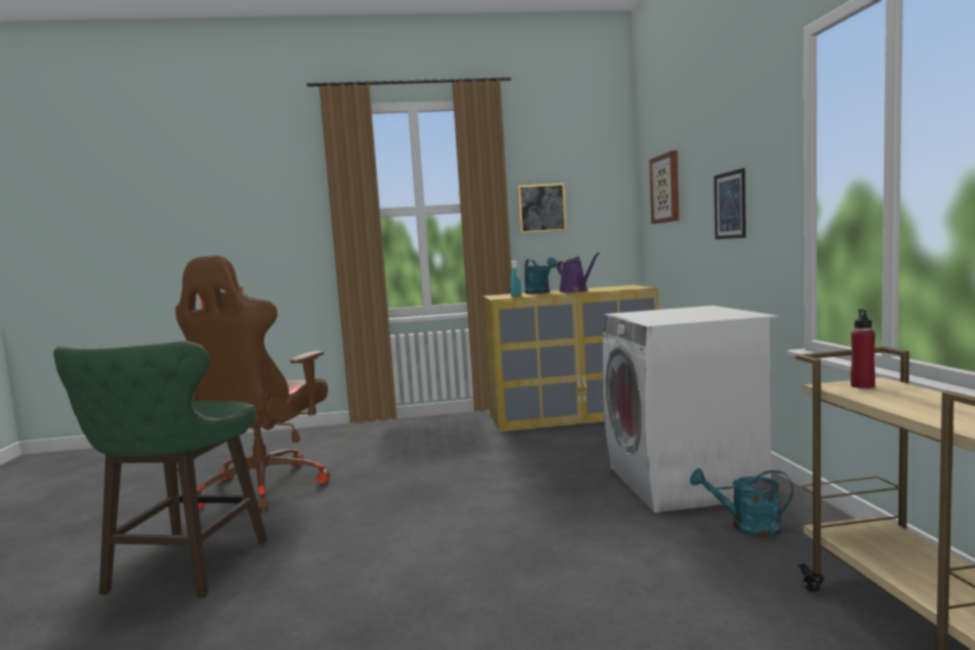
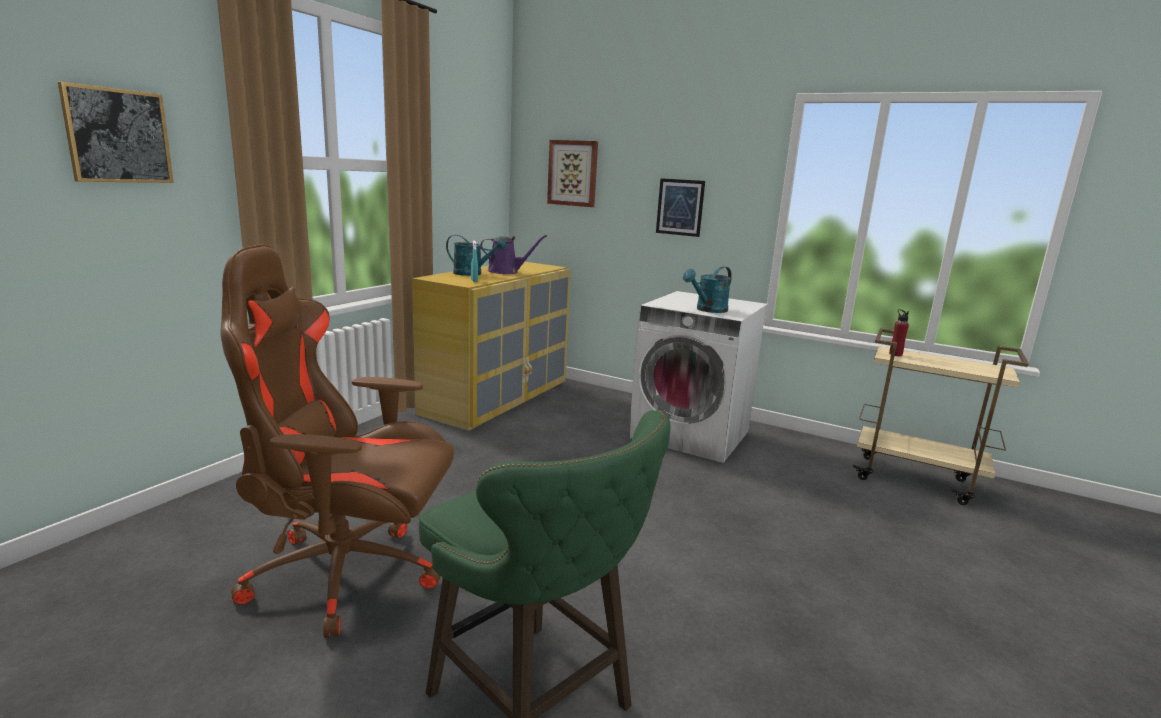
camera: 55 degrees left, 10 degrees up
(269, 483) = (356, 578): brown office chair -> brown office chair turned 135 degrees clockwise
(541, 208) = (445, 174): picture -> picture (118, 136)
(746, 527) = (776, 454): turquoise watering can -> turquoise watering can (708, 310)

